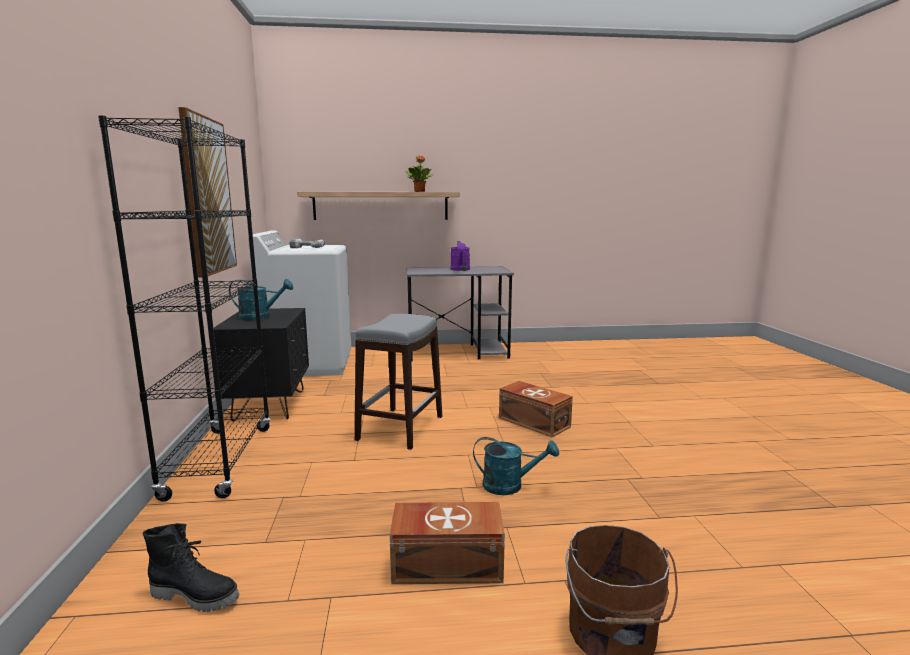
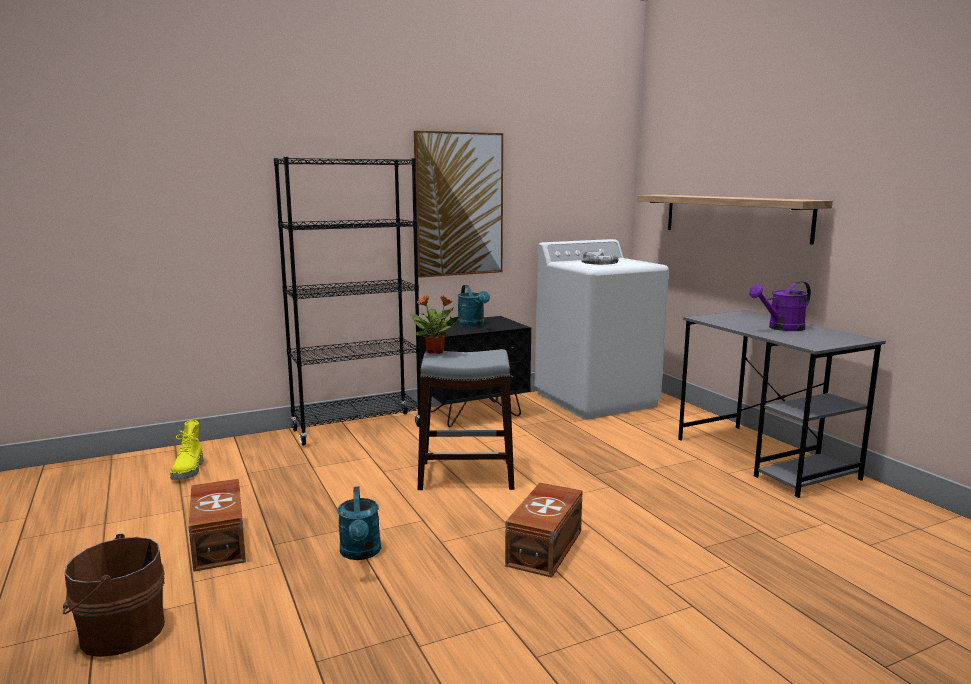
camera: 70 degrees right, 0 degrees up
(196, 595) = (189, 471): black boot -> yellow boot
(420, 191) = (764, 198): potted plant -> potted plant (436, 352)

